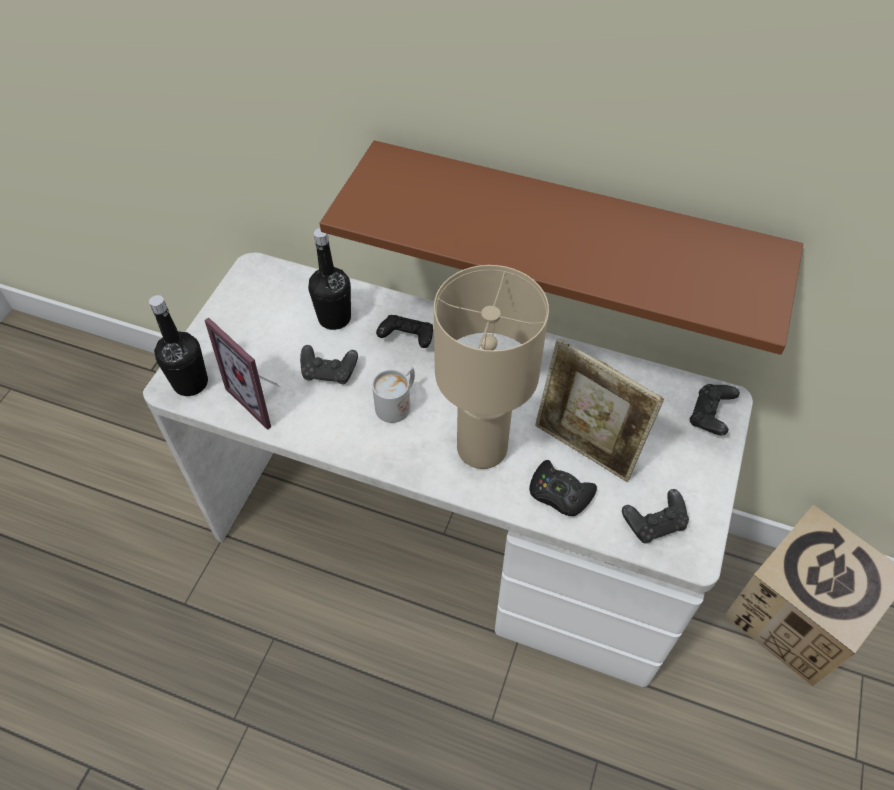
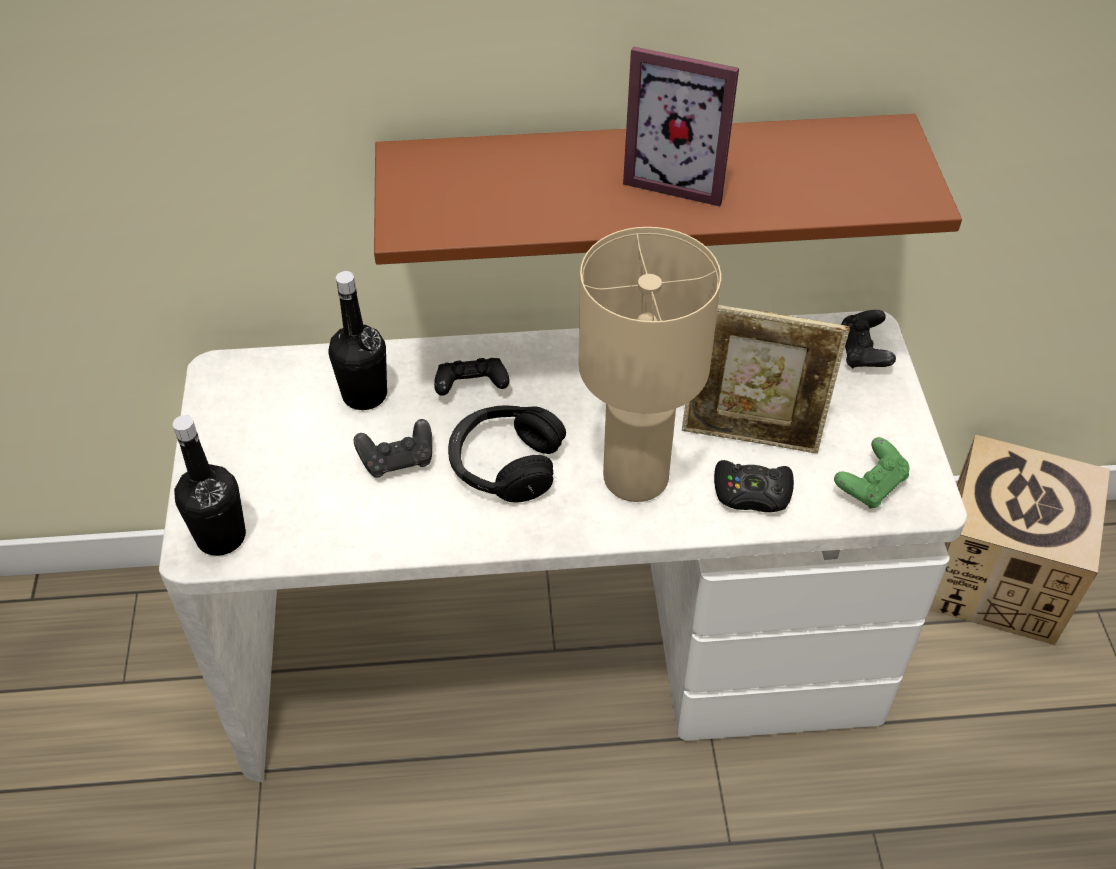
camera: 25 degrees left, 5 degrees down
(262, 397) = (329, 519): picture frame -> picture frame (679, 178)
(398, 403) = (505, 464): white mug -> black headphones
(654, 523) = (870, 485): black game controller -> green game controller

